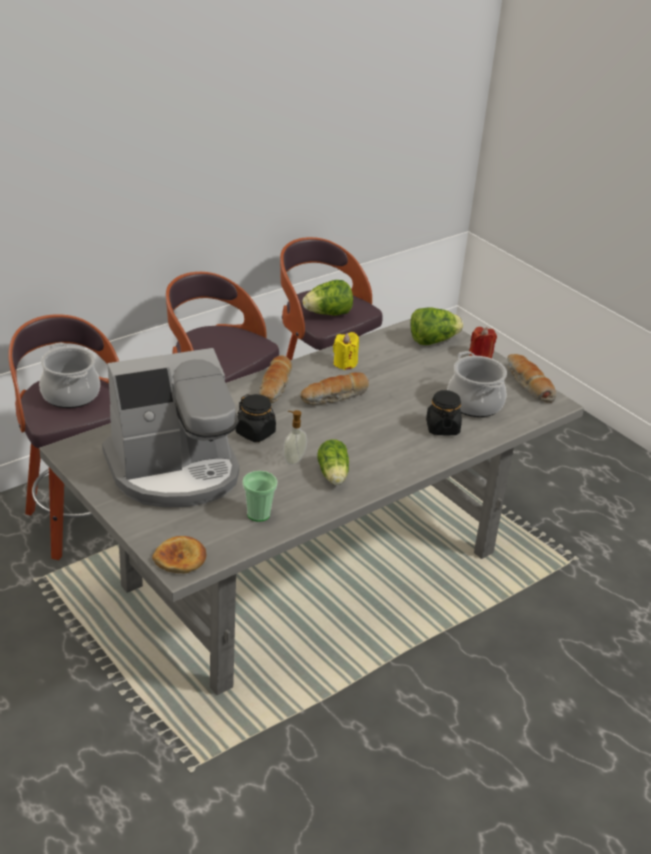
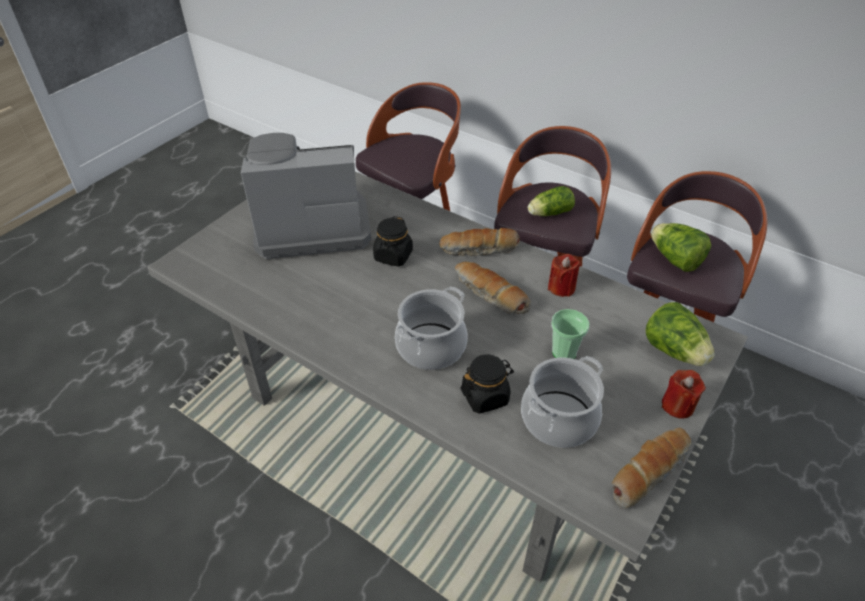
camera: 75 degrees right, 10 degrees up
(70, 395) = (410, 152): cooking pot -> cooking pot (431, 346)
(174, 471) = (311, 225): coffee machine -> coffee machine turned 120 degrees clockwise
(180, 558) = (191, 259): bread -> none
(258, 514) = (266, 289): cup -> cup (564, 352)
(293, 459) = (362, 290): soap dispenser -> none
(333, 475) = (347, 324): lettuce -> lettuce (548, 213)
(345, 363) = (561, 287): yellow candle -> red candle

